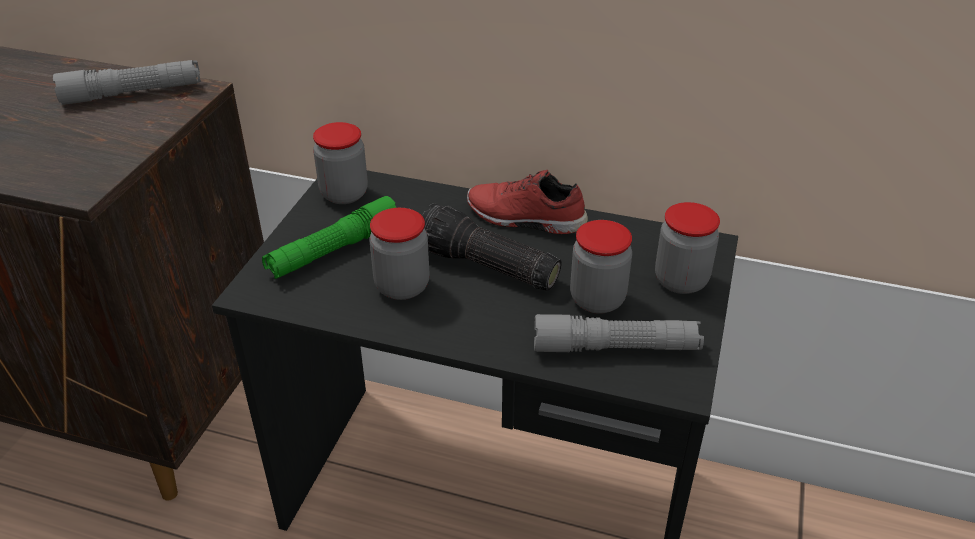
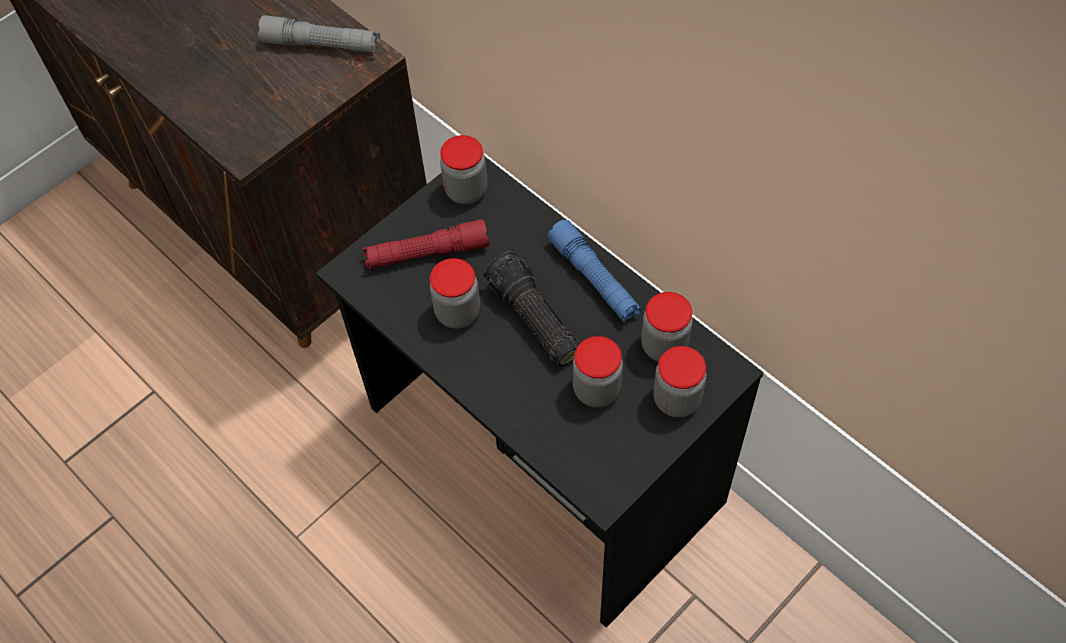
camera: 30 degrees right, 20 degrees up
(334, 250) = (427, 253): green flashlight -> red flashlight
(524, 219) = (594, 279): red shoe -> blue flashlight
(616, 347) = (579, 441): grey flashlight -> none
(632, 245) = (664, 346): none -> jar

